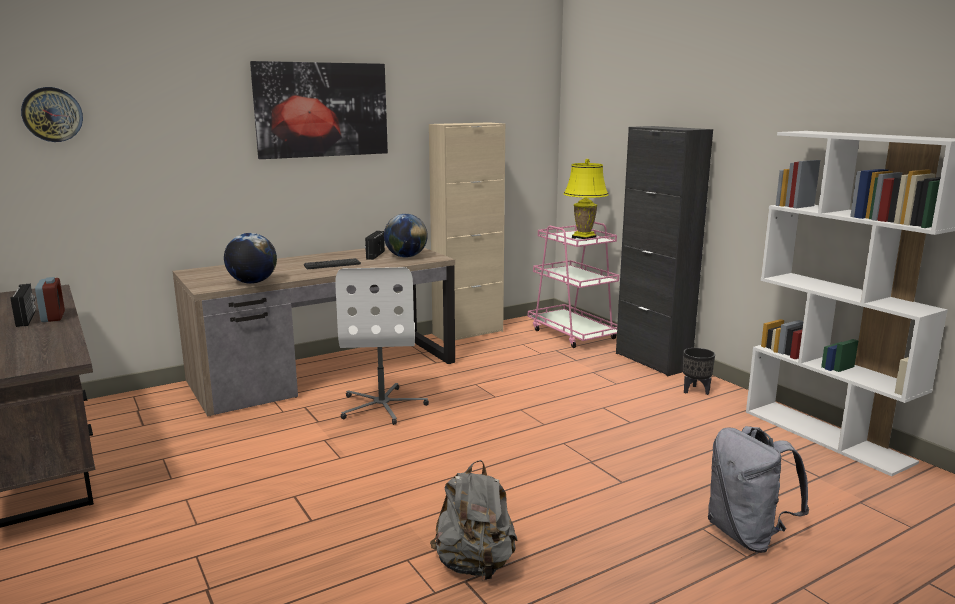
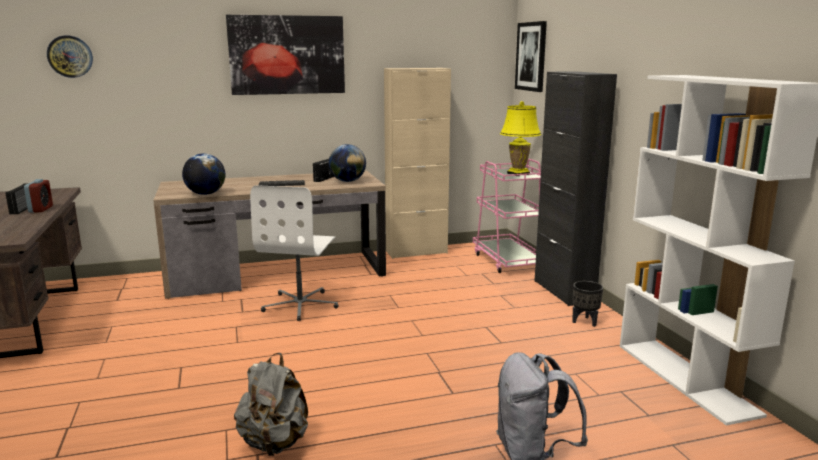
camera: 15 degrees right, 0 degrees up
(585, 109) = (531, 56): none -> picture

